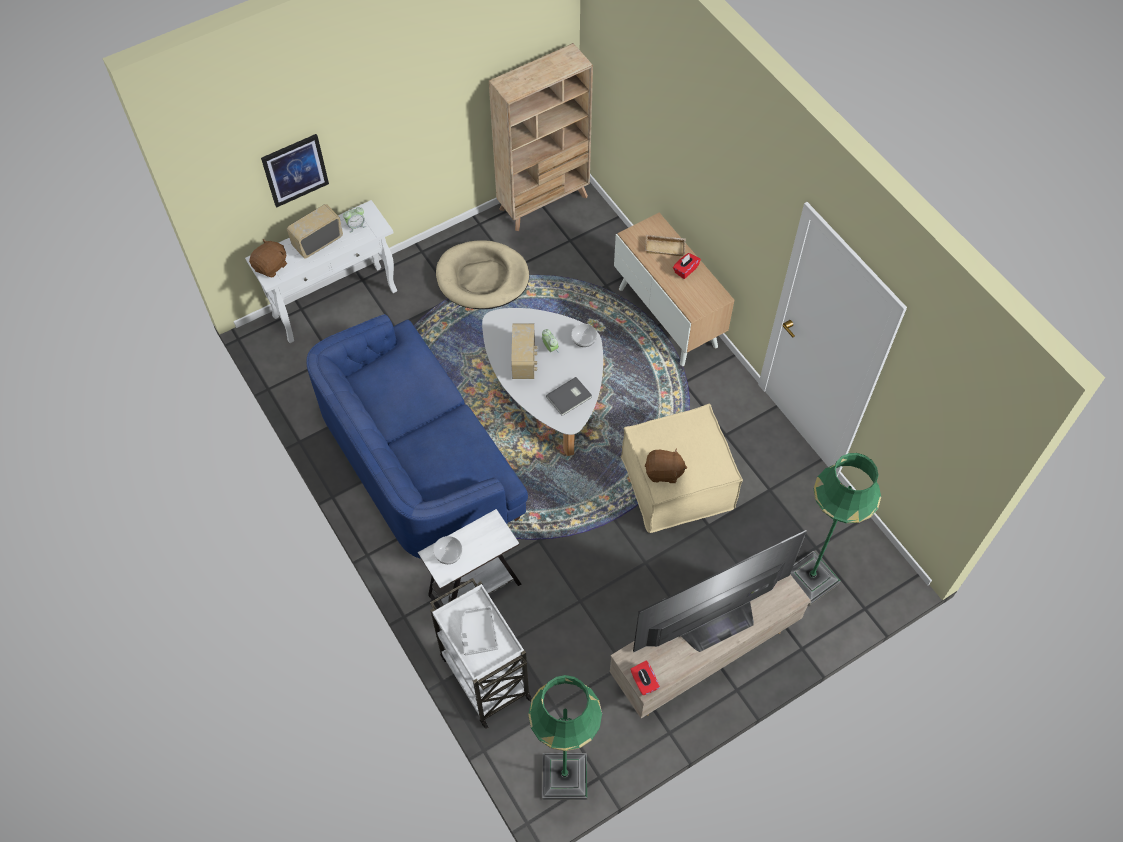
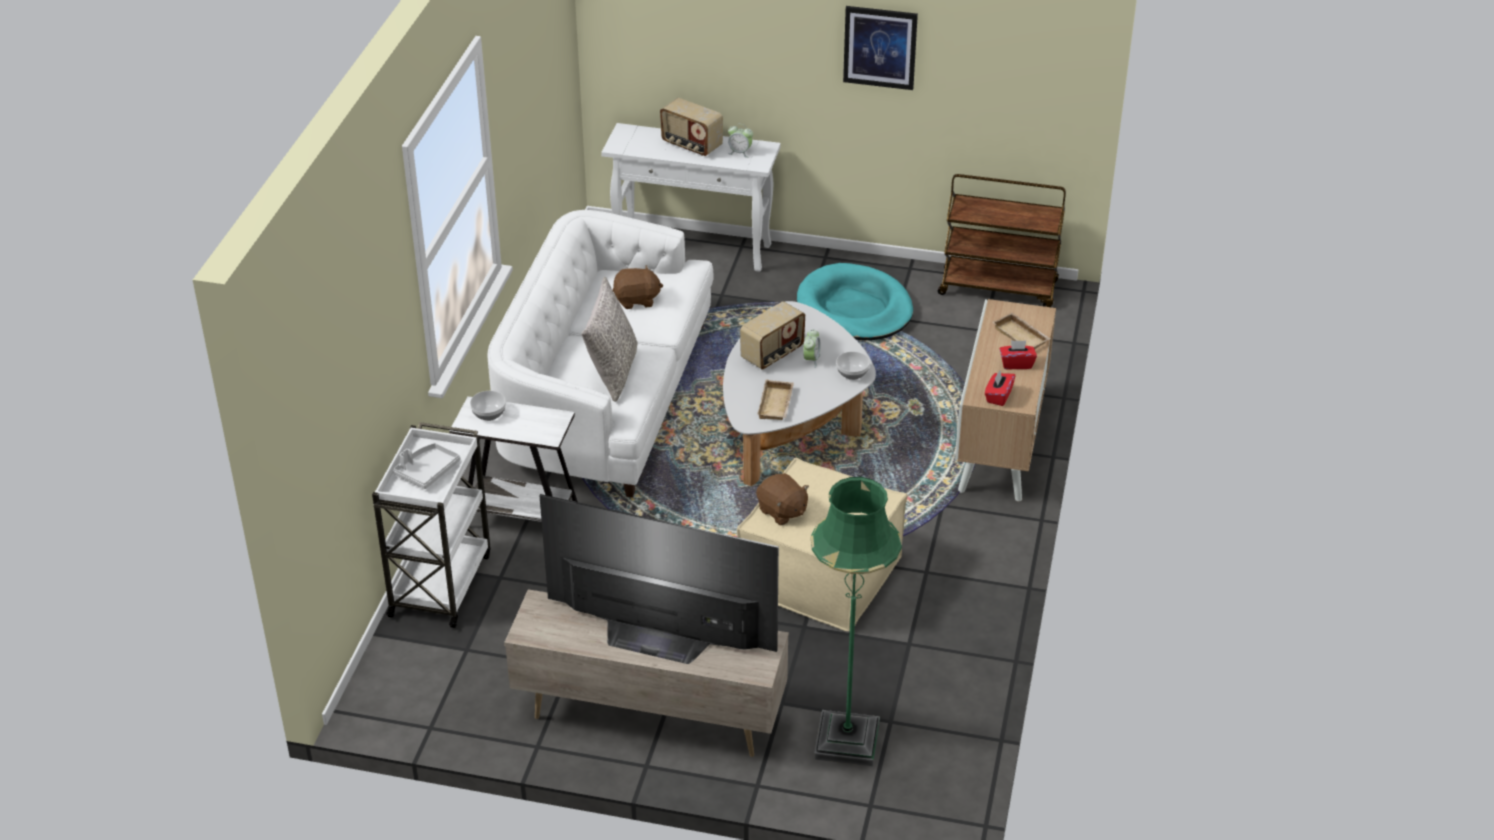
camera: 45 degrees right, 20 degrees down
(271, 266) = (629, 139): brown plush toy -> brown plush toy (637, 300)
(295, 170) = (700, 45): picture -> picture (880, 47)
(317, 242) = (691, 145): radio -> radio turned 150 degrees counterclockwise
(418, 460) = (606, 399): blue sofa -> white sofa
(457, 452) = (612, 371): none -> grey pillow
(482, 278) = (854, 308): beige dog bed -> turquoise dog bed
(544, 202) = (999, 288): beige bookcase -> brown cart
(564, 777) = (401, 703): green floor lamp -> none
(570, 397) = (777, 405): grey book -> beige tray
(644, 682) = (527, 628): red tissue box -> red tissue box (998, 396)

